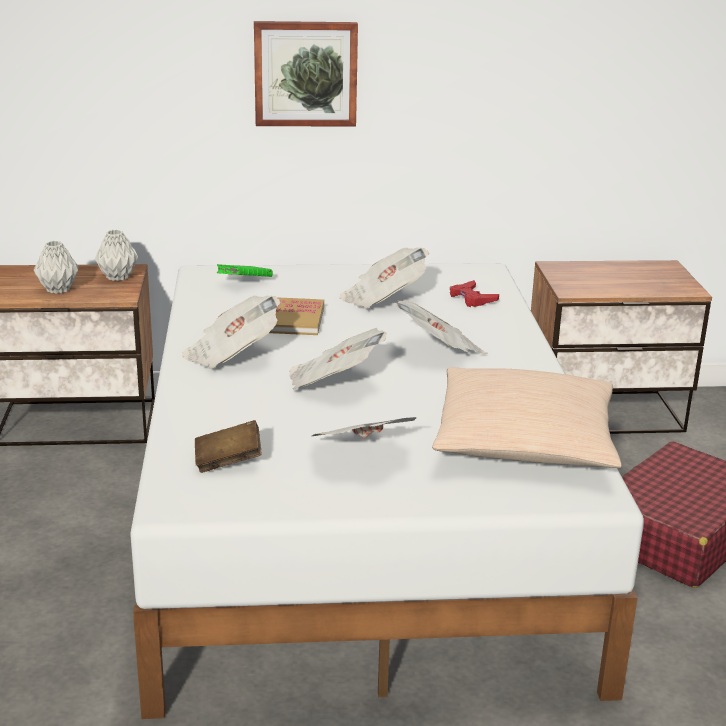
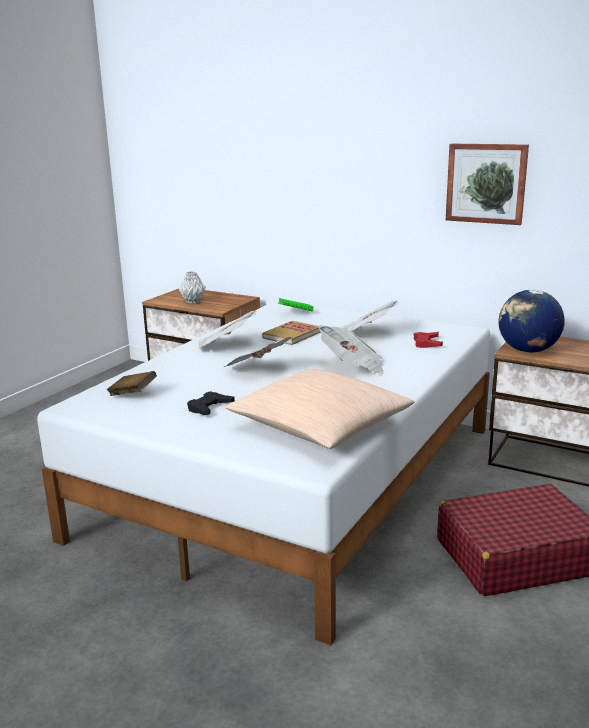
camera: 35 degrees right, 5 degrees down
(118, 277) = (232, 301): grey vase -> none
(305, 73) = (355, 176): picture -> picture (486, 183)
(362, 453) = (209, 407): newspaper -> black game controller
(585, 287) = (527, 351): none -> globe

